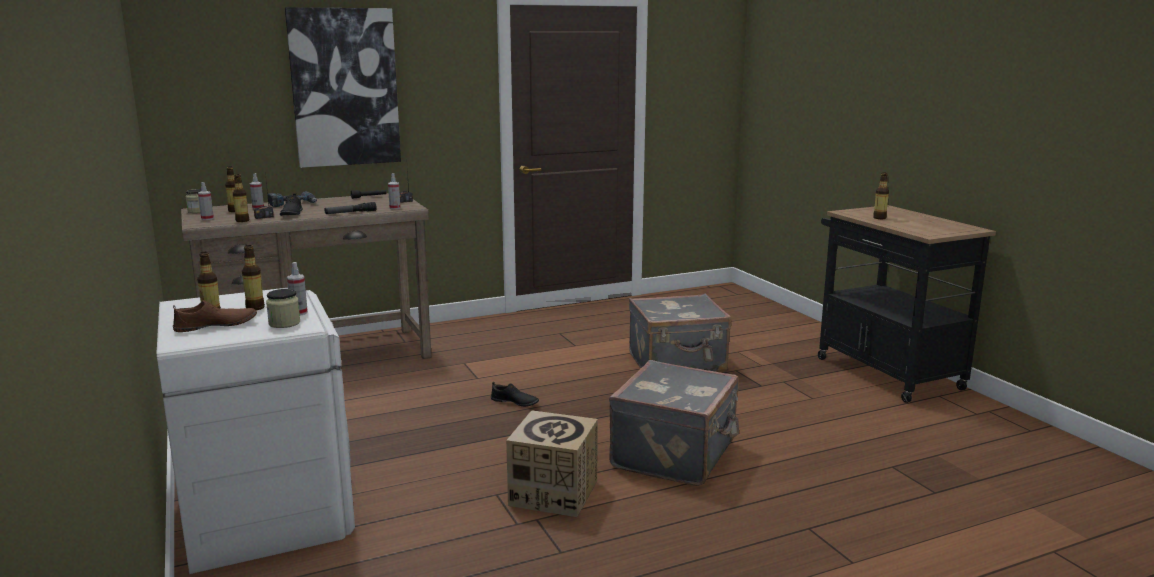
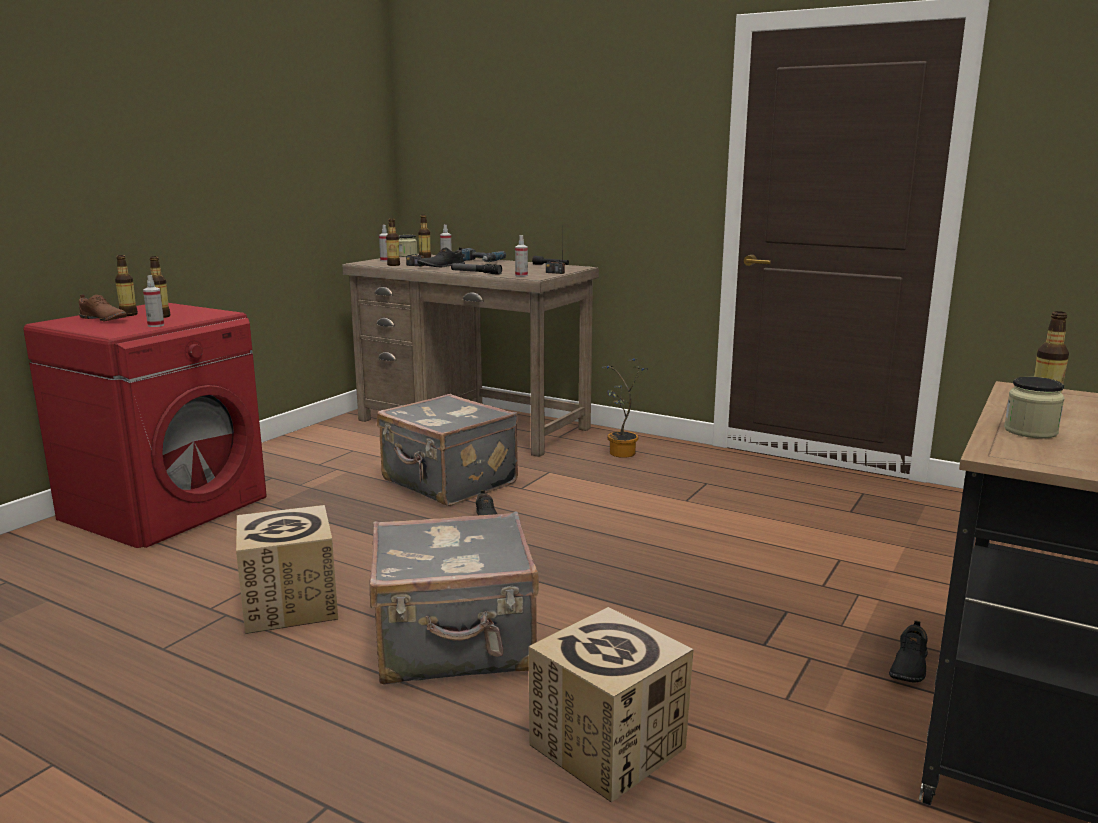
camera: 55 degrees right, 0 degrees up
(269, 510) = (170, 507): white washing machine -> red washing machine
(284, 323) = (122, 328): jar -> jar (1030, 431)
(344, 87) = (554, 141): picture -> none
(474, 337) = (621, 454): none -> potted plant
(677, 363) = (738, 568): grey suitcase -> grey suitcase (448, 483)
(810, 367) = (908, 666): none -> black shoe
(816, 446) = (608, 746): none -> cardboard box

